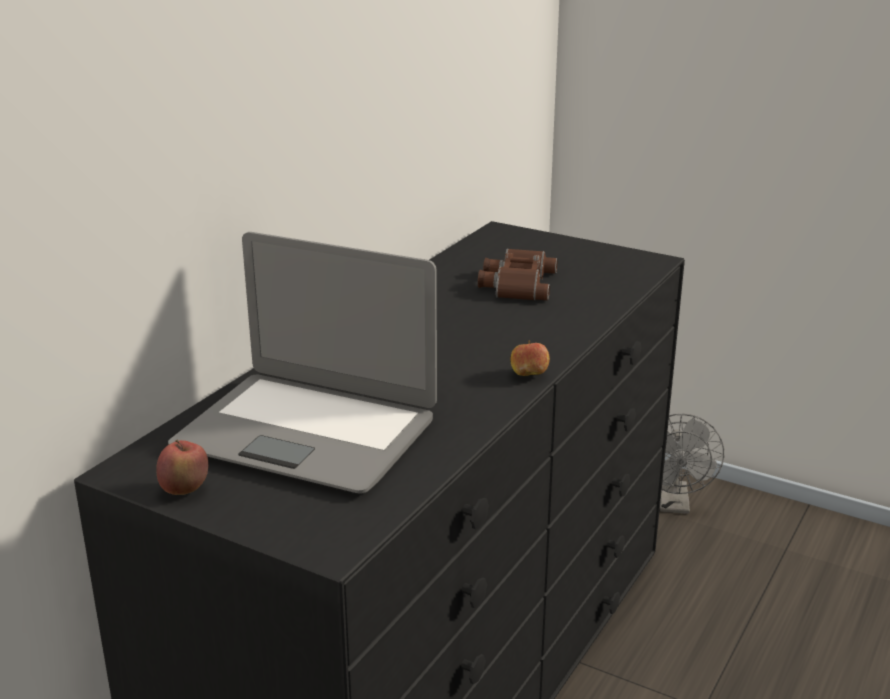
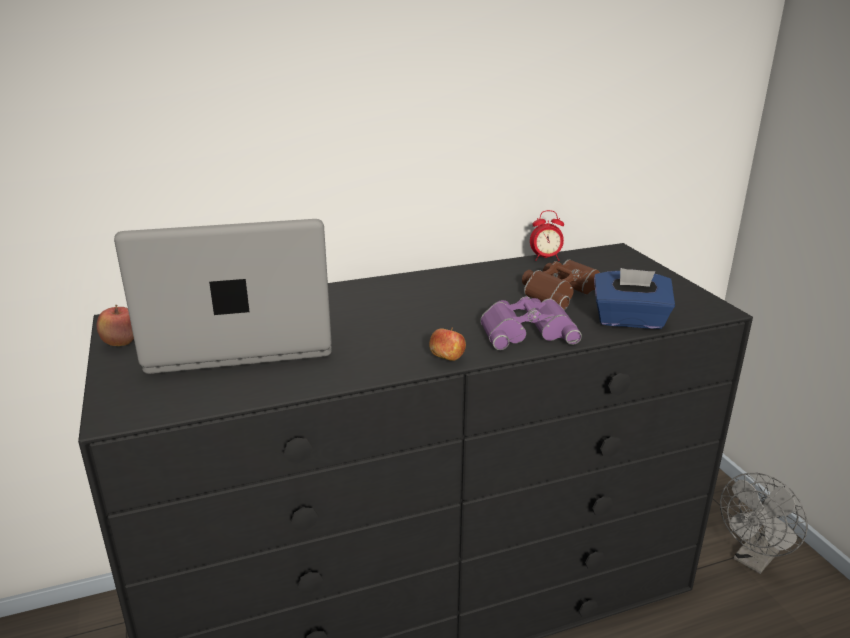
camera: 40 degrees right, 0 degrees up
(307, 433) = (240, 338): laptop -> laptop turned 105 degrees clockwise
(452, 256) = (546, 258): none -> alarm clock
(549, 328) = (526, 331): none -> purple binoculars
(609, 291) = (629, 320): none -> blue tissue box

